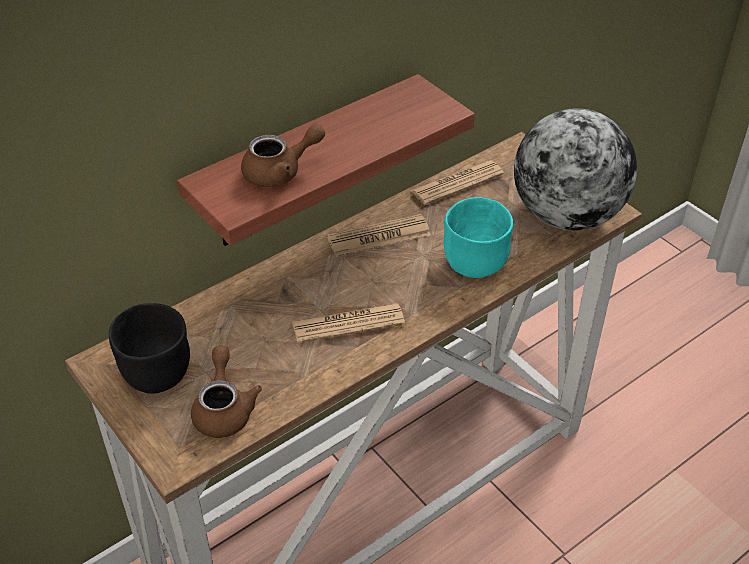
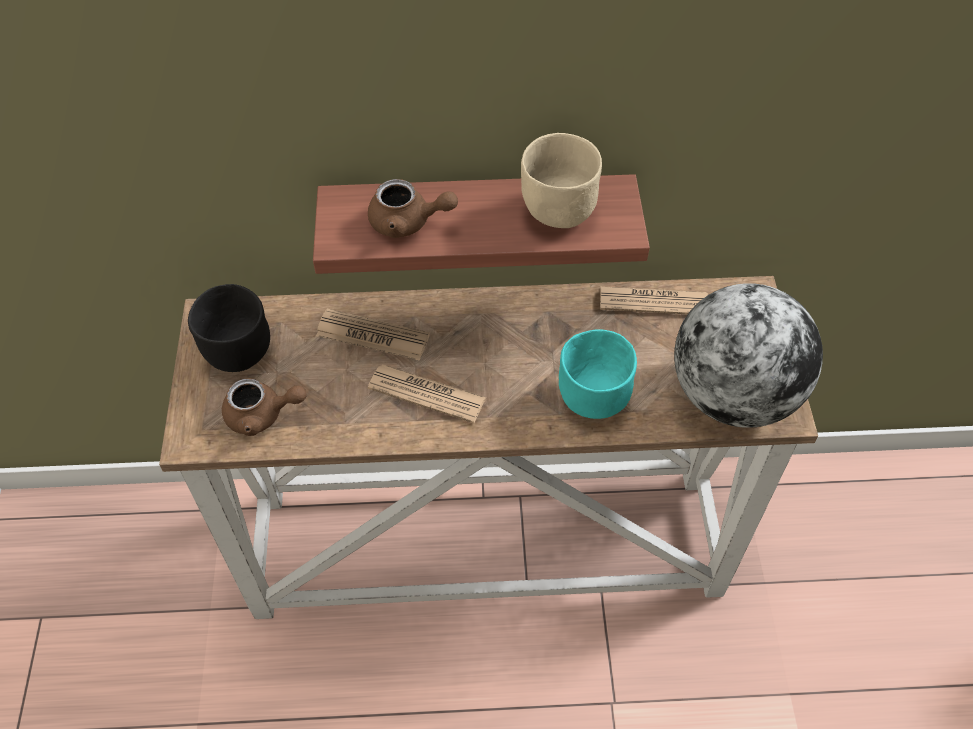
camera: 35 degrees right, 10 degrees up
(224, 409) = (262, 415): brown teapot -> brown teapot turned 60 degrees clockwise
(379, 237) = (529, 320): newspaper -> newspaper (373, 335)
(388, 119) = (557, 213): none -> beige bowl

